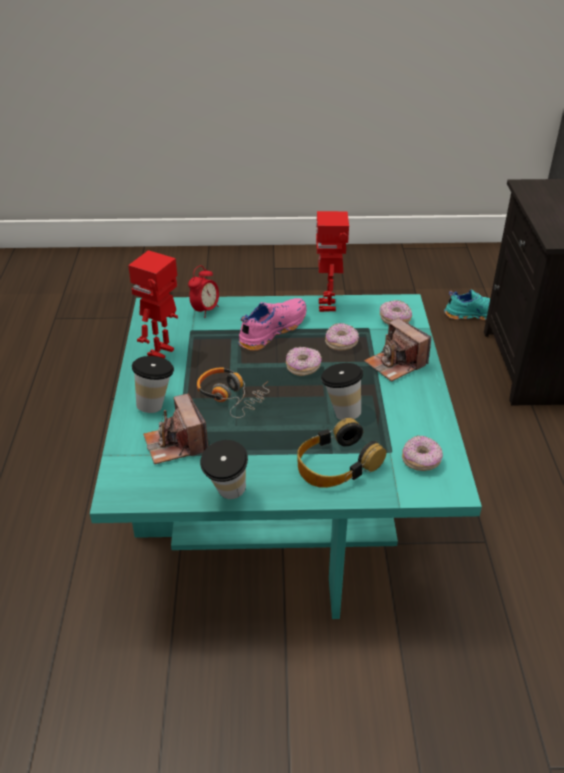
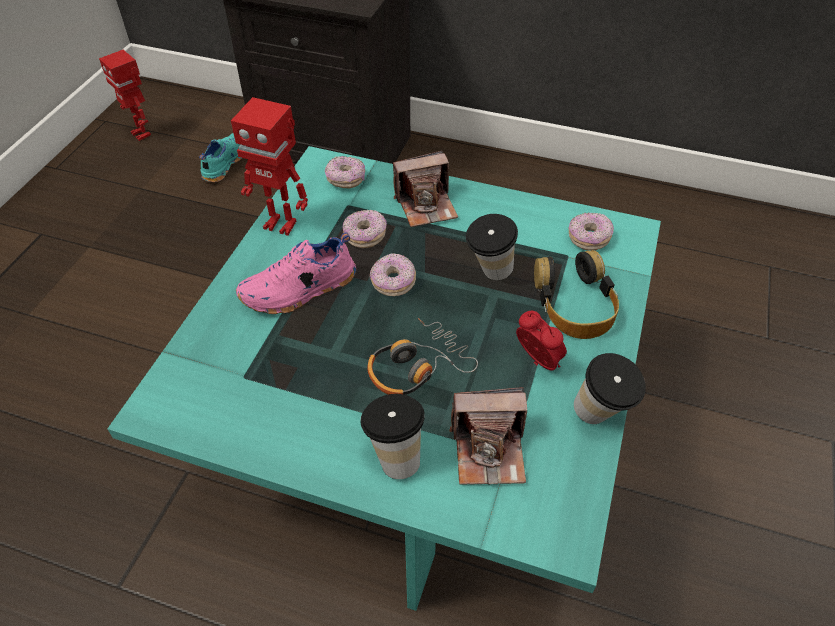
camera: 70 degrees left, 10 degrees up
(162, 352) = (278, 423): toy robot -> toy robot (142, 134)
(205, 310) = (206, 348): alarm clock -> alarm clock (537, 362)
(271, 331) = (300, 291): pink shoe -> pink shoe turned 90 degrees counterclockwise

